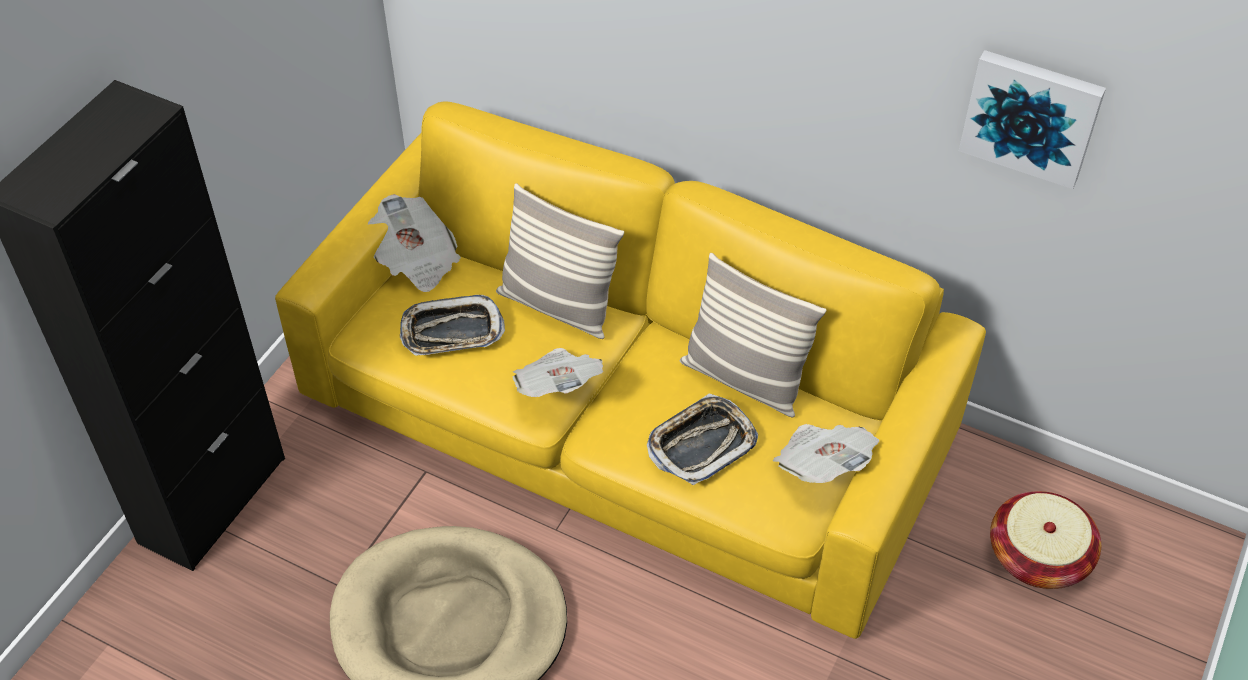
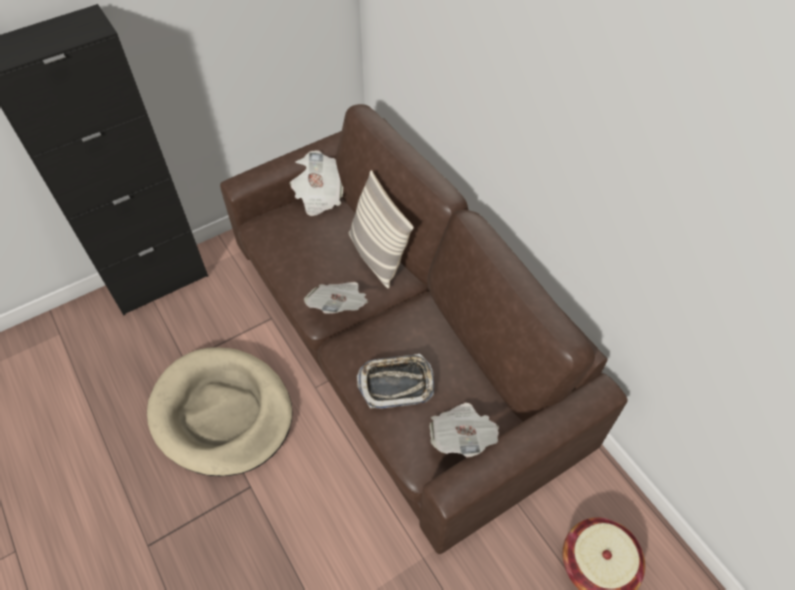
camera: 30 degrees right, 5 degrees up
(451, 332) = (304, 245): tray -> none
(624, 417) = (398, 340): yellow sofa -> brown sofa
(744, 379) = (454, 354): pillow -> none
(1031, 116) = (699, 266): picture -> none

